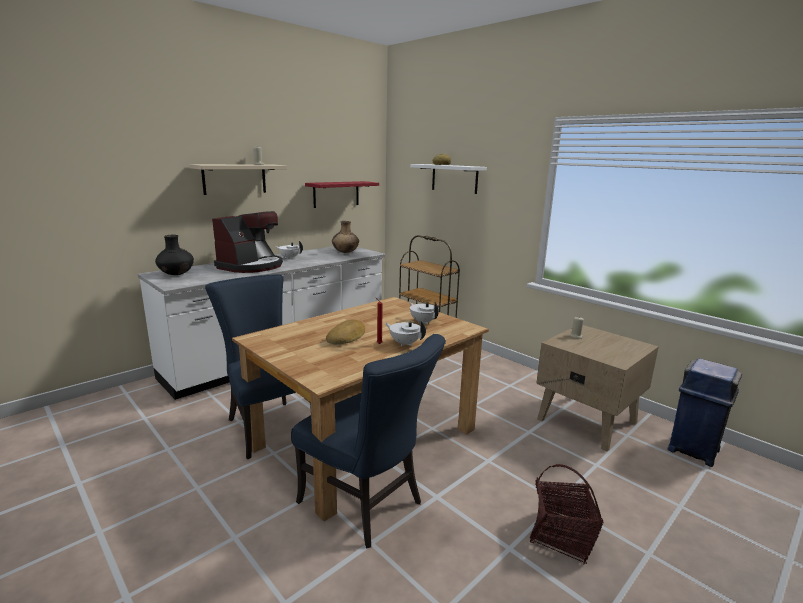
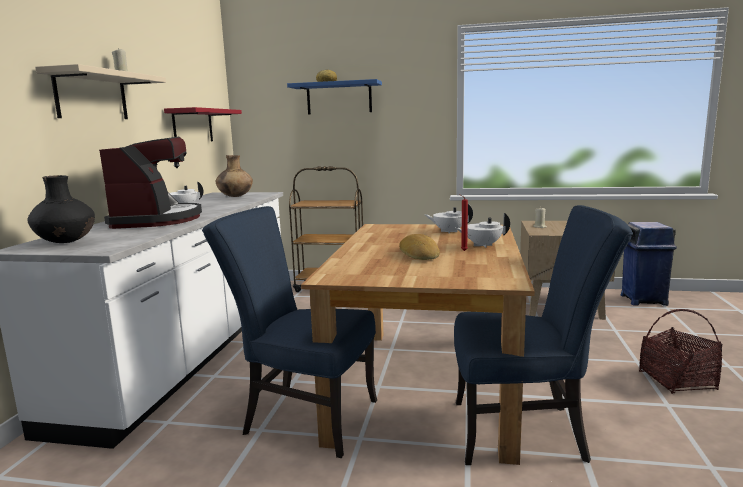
camera: 35 degrees left, 5 degrees down
(454, 178) = (339, 98): white shelf -> blue shelf

